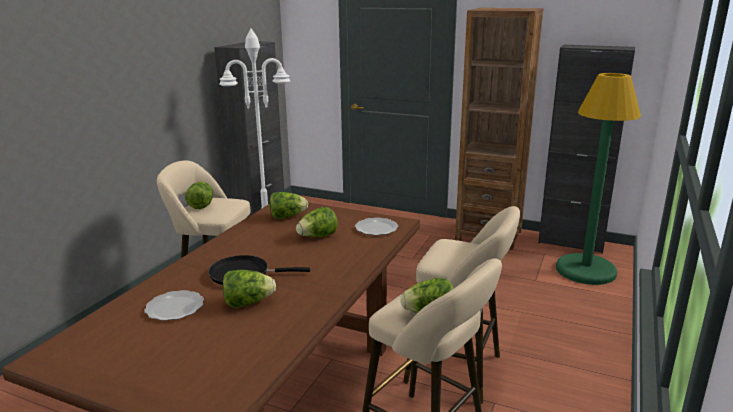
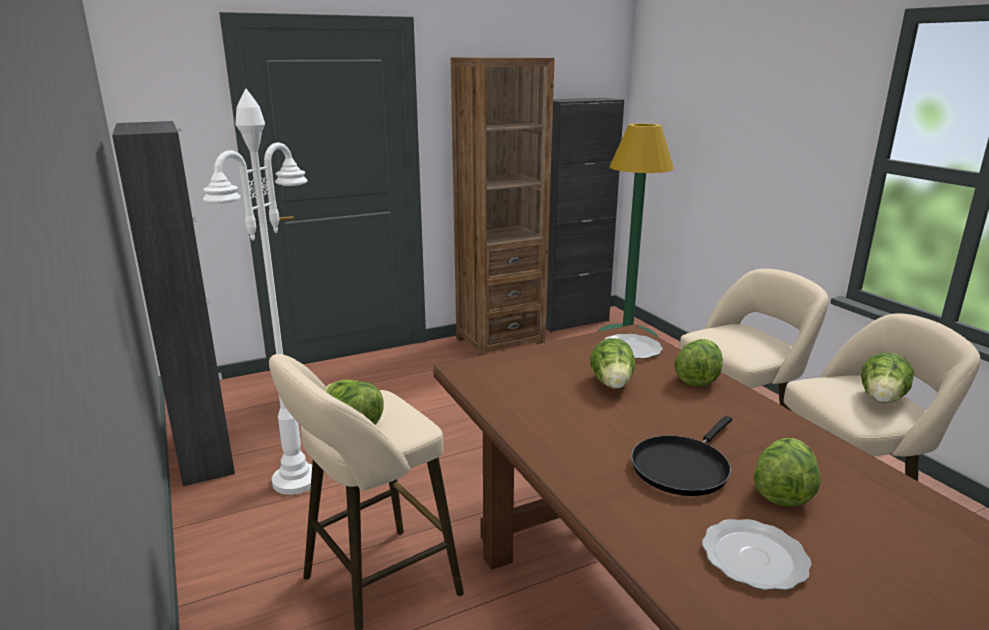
camera: 50 degrees left, 0 degrees up
(287, 217) = (516, 380): lettuce -> lettuce (698, 378)

